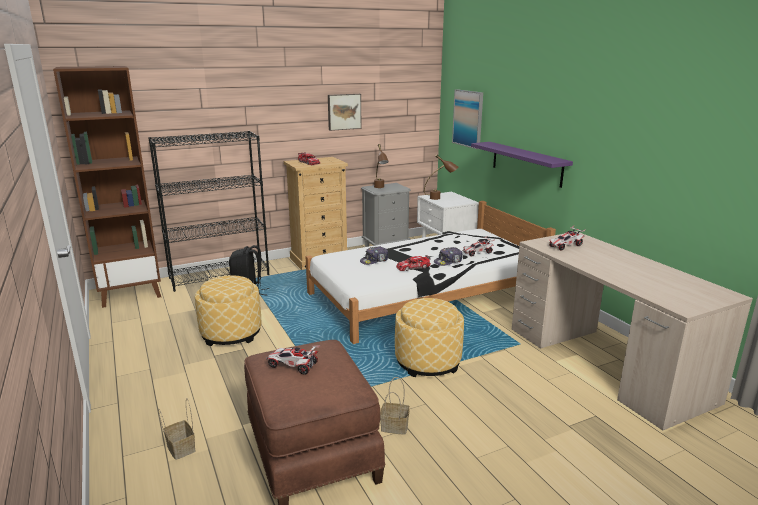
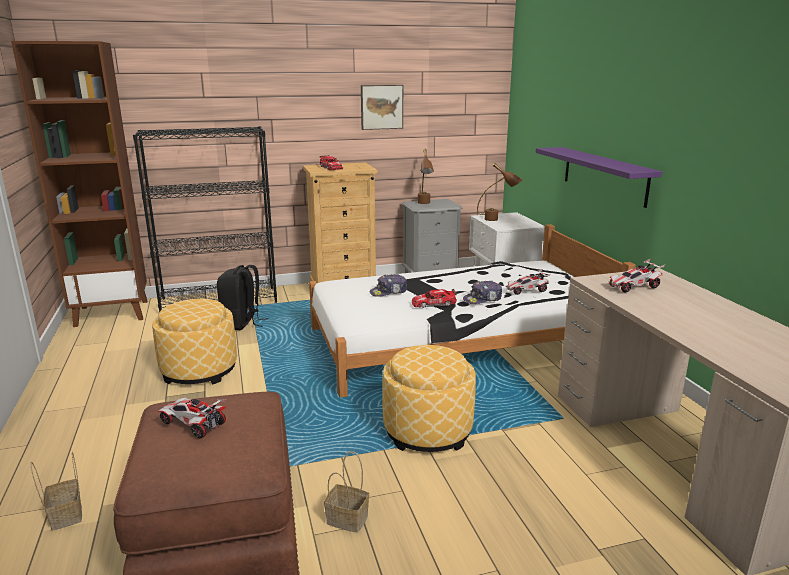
camera: 10 degrees right, 0 degrees up
(468, 118) = (539, 118): picture -> none

